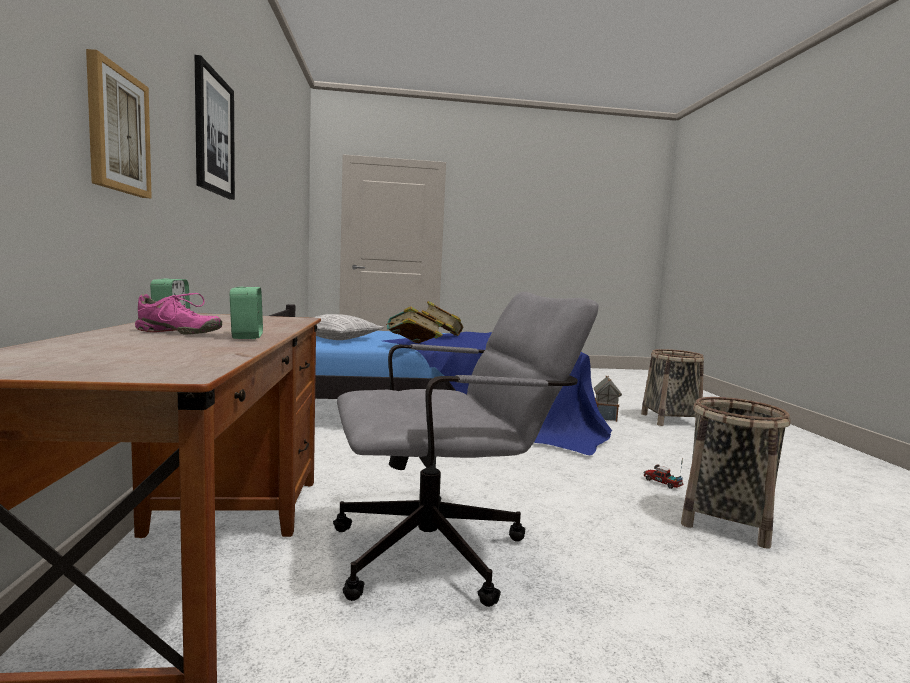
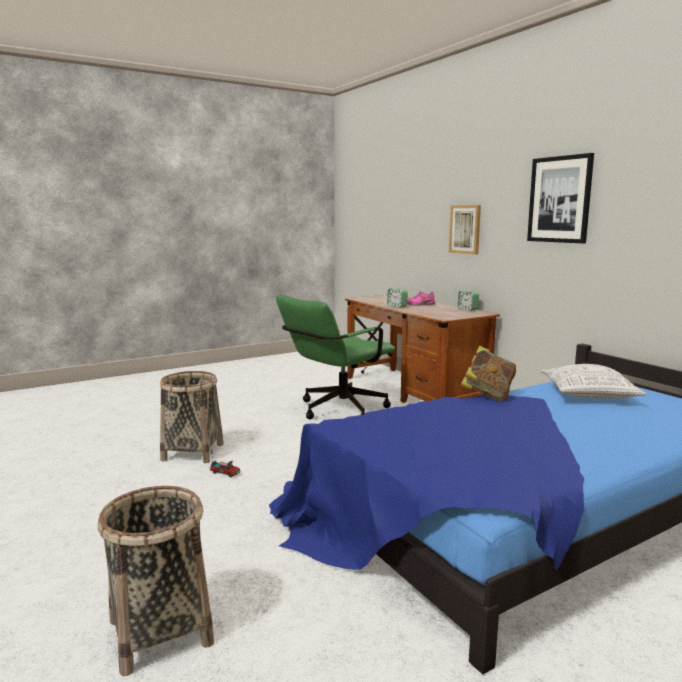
camera: 155 degrees right, 5 degrees up
(442, 336) = (536, 430): book -> none
(447, 550) = (336, 411): grey office chair -> green office chair
(604, 417) = (283, 594): toy house -> none

